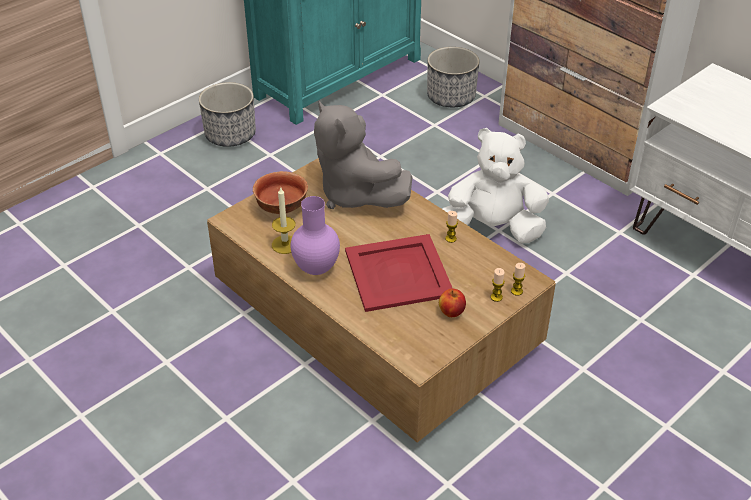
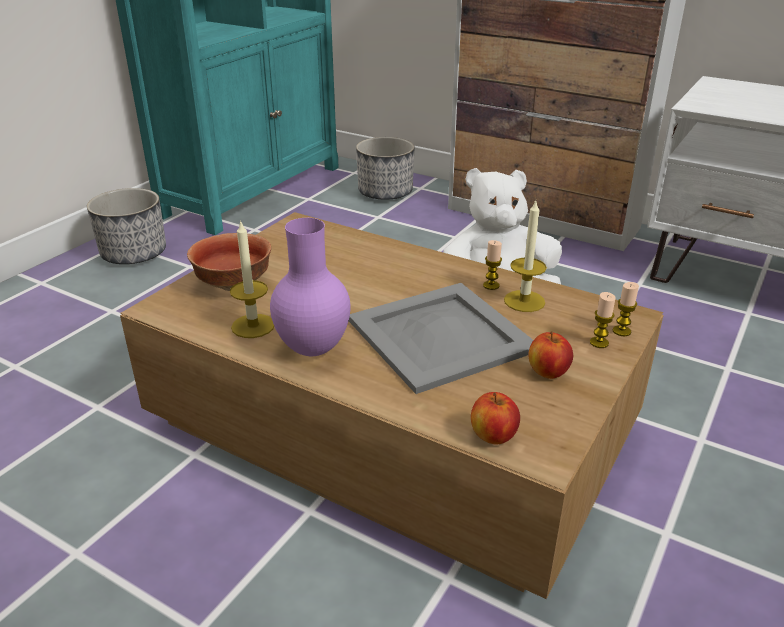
camera: 15 degrees left, 10 degrees down
(355, 194) = (335, 257): grey plush toy -> none
(397, 273) = (440, 336): red tray -> grey tray
(397, 347) = (493, 436): none -> apple
(466, 256) = (524, 301): none -> candle

